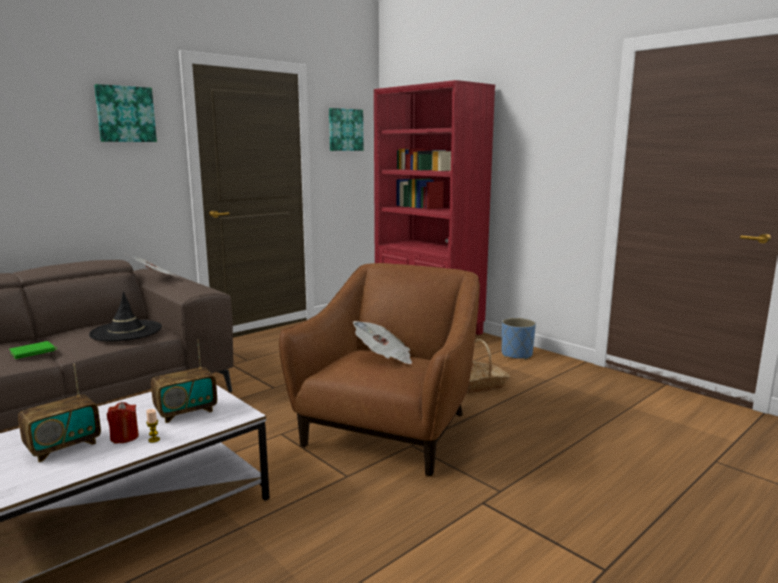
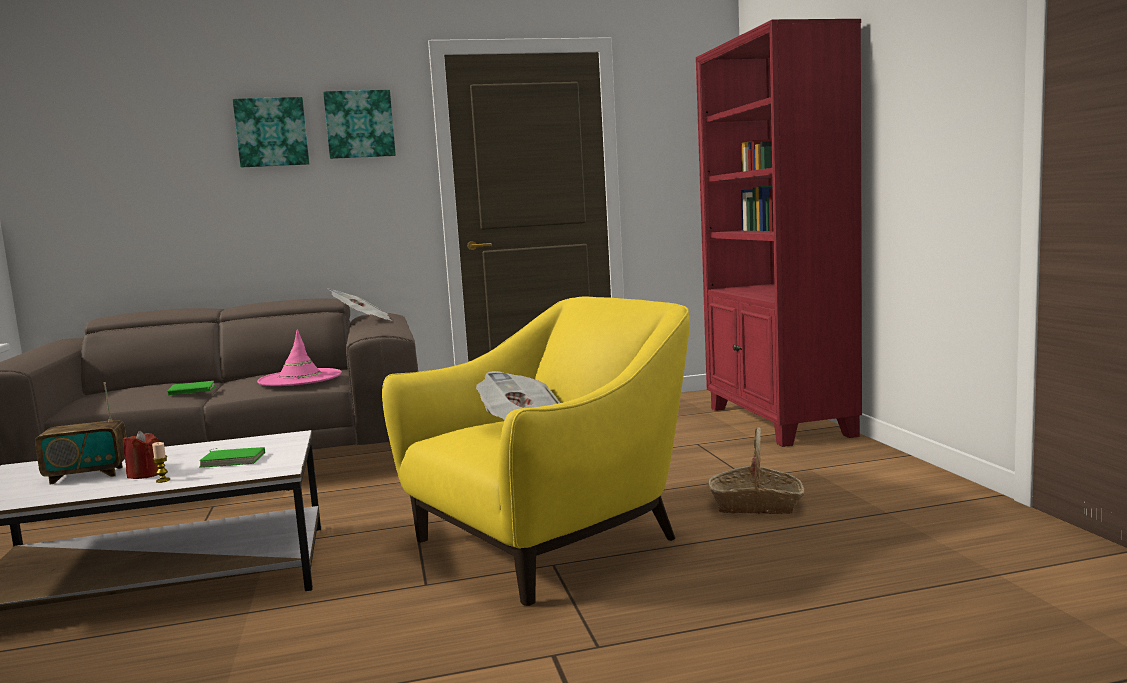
camera: 30 degrees right, 5 degrees down
(126, 331) = (300, 378): black hat -> pink hat
(186, 412) = (234, 460): radio -> green book
(345, 130) = (678, 124): picture -> picture (272, 132)
(390, 430) = (550, 541): brown armchair -> yellow armchair
(517, 354) = (880, 471): blue planter -> none

